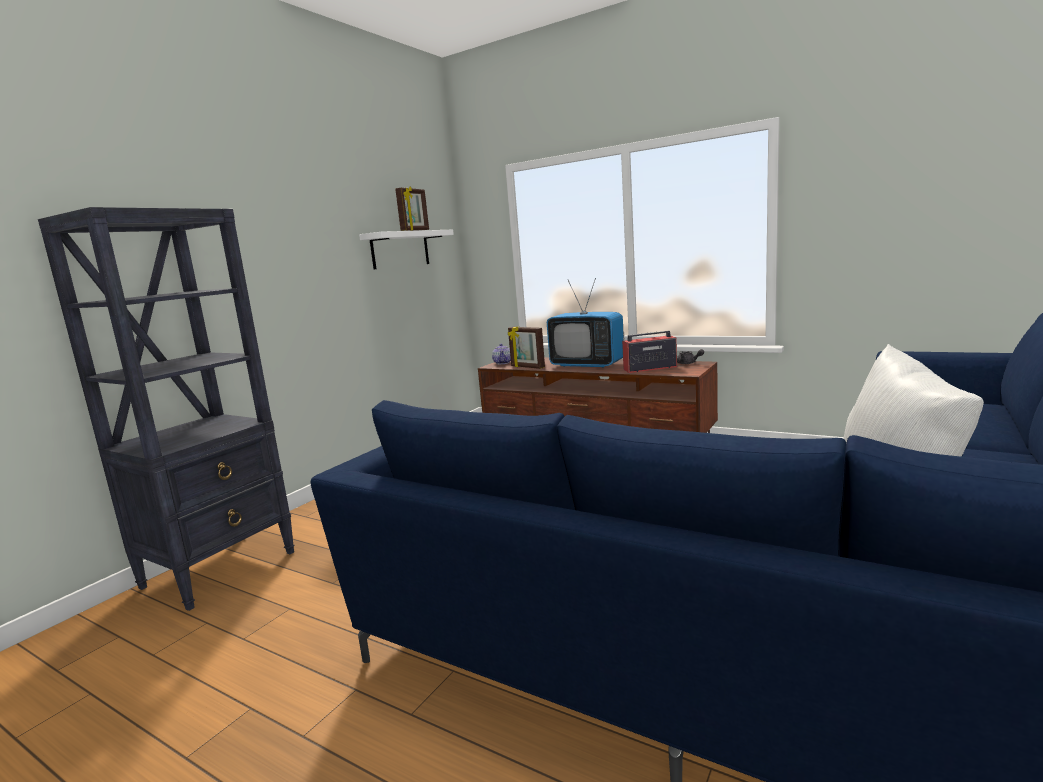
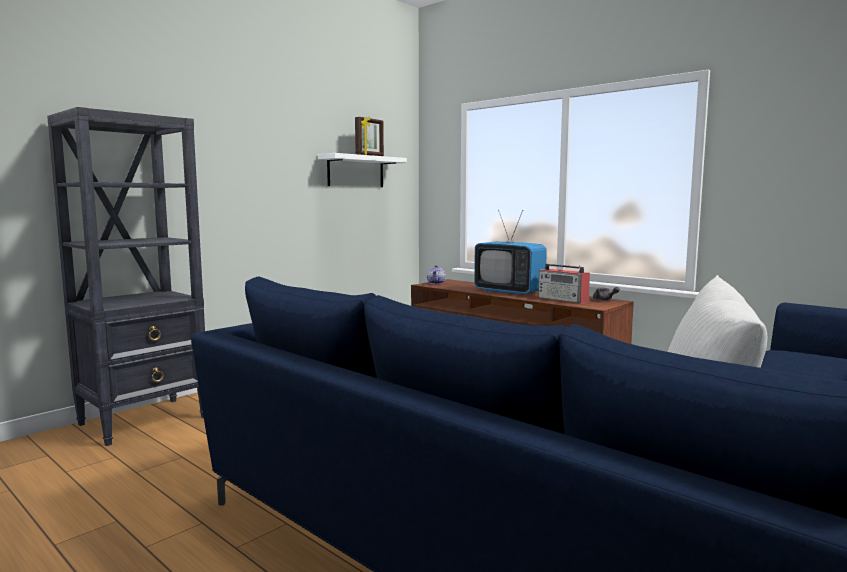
camera: 10 degrees right, 5 degrees down
(527, 367) = (454, 288): picture frame -> none
(649, 368) = (563, 300): radio -> radio turned 135 degrees counterclockwise

